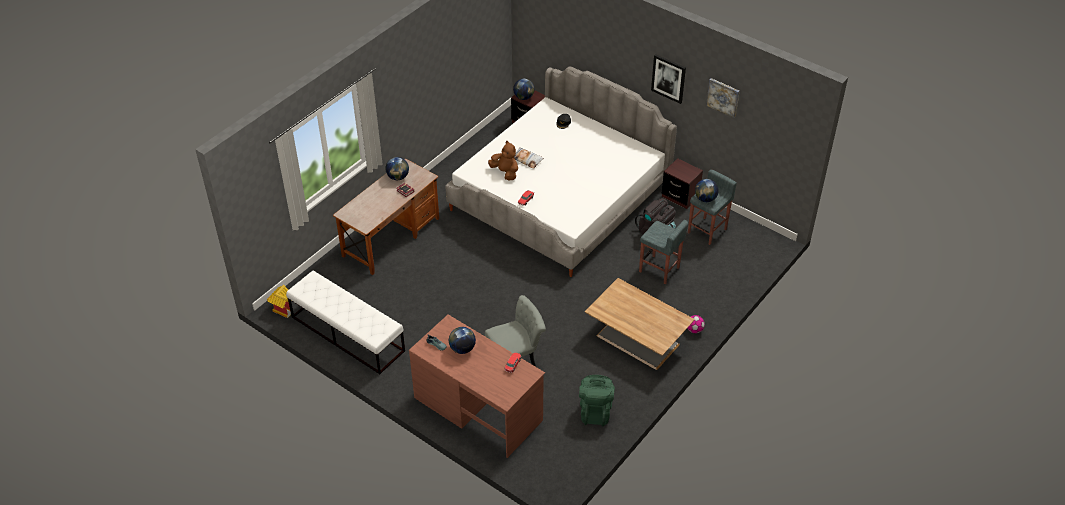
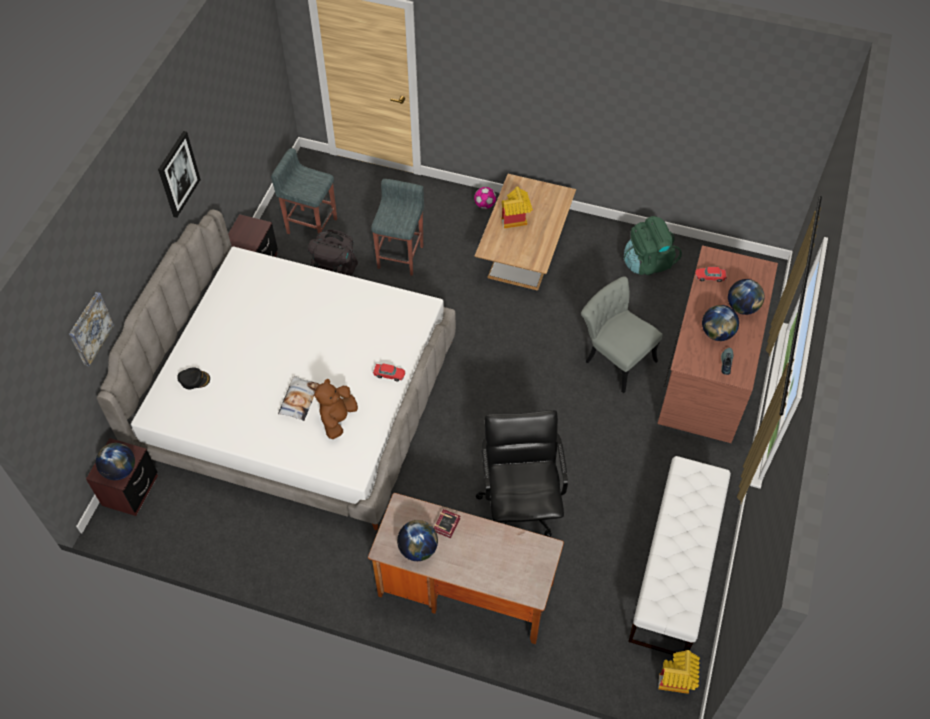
camera: 110 degrees left, 10 degrees up
(430, 275) = (520, 505): none -> black office chair
(643, 309) = (515, 220): none -> toy house
(705, 199) = (313, 187): globe -> globe (742, 307)
(723, 97) = (217, 103): picture -> picture (90, 328)

